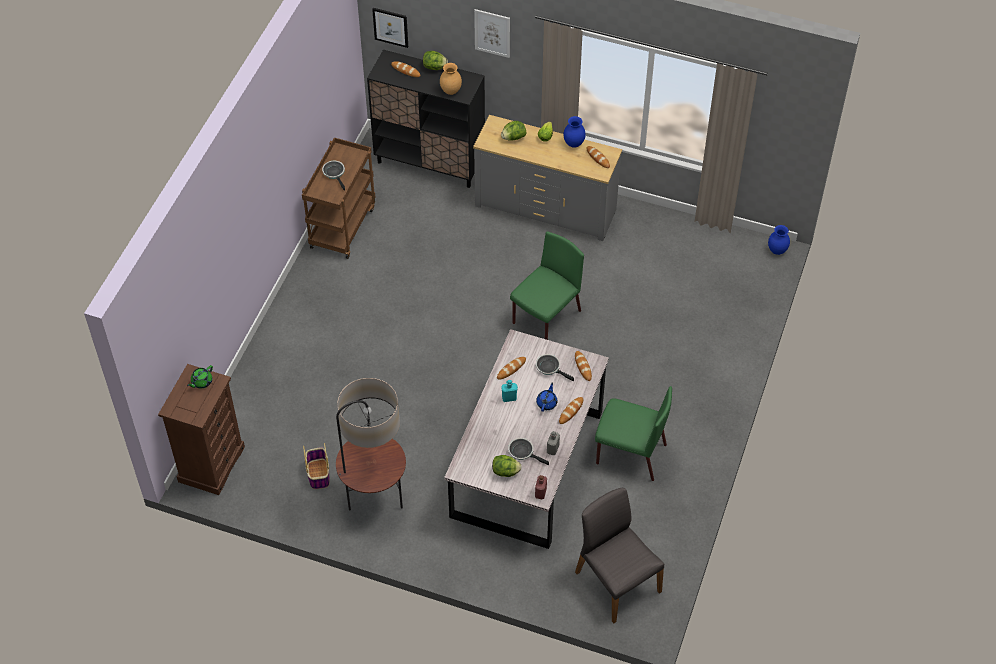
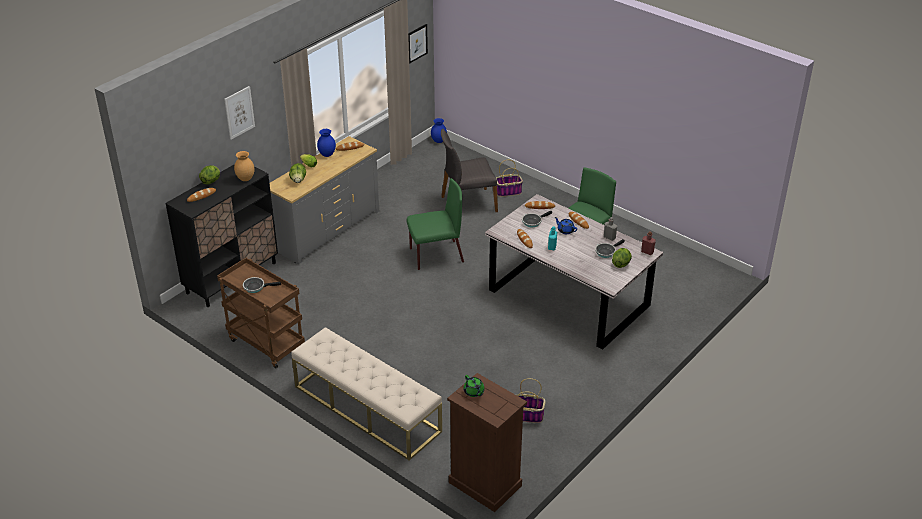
camera: 70 degrees left, 15 degrees down
(280, 338) = (366, 409): none -> beige bench
(374, 499) = (567, 387): floor lamp -> none
(390, 27) = (165, 174): picture -> picture (416, 43)
(546, 318) = (435, 255): green chair -> green chair turned 105 degrees clockwise
(616, 581) = (690, 280): grey chair -> grey chair (468, 203)
(706, 351) = (508, 191): none -> basket

